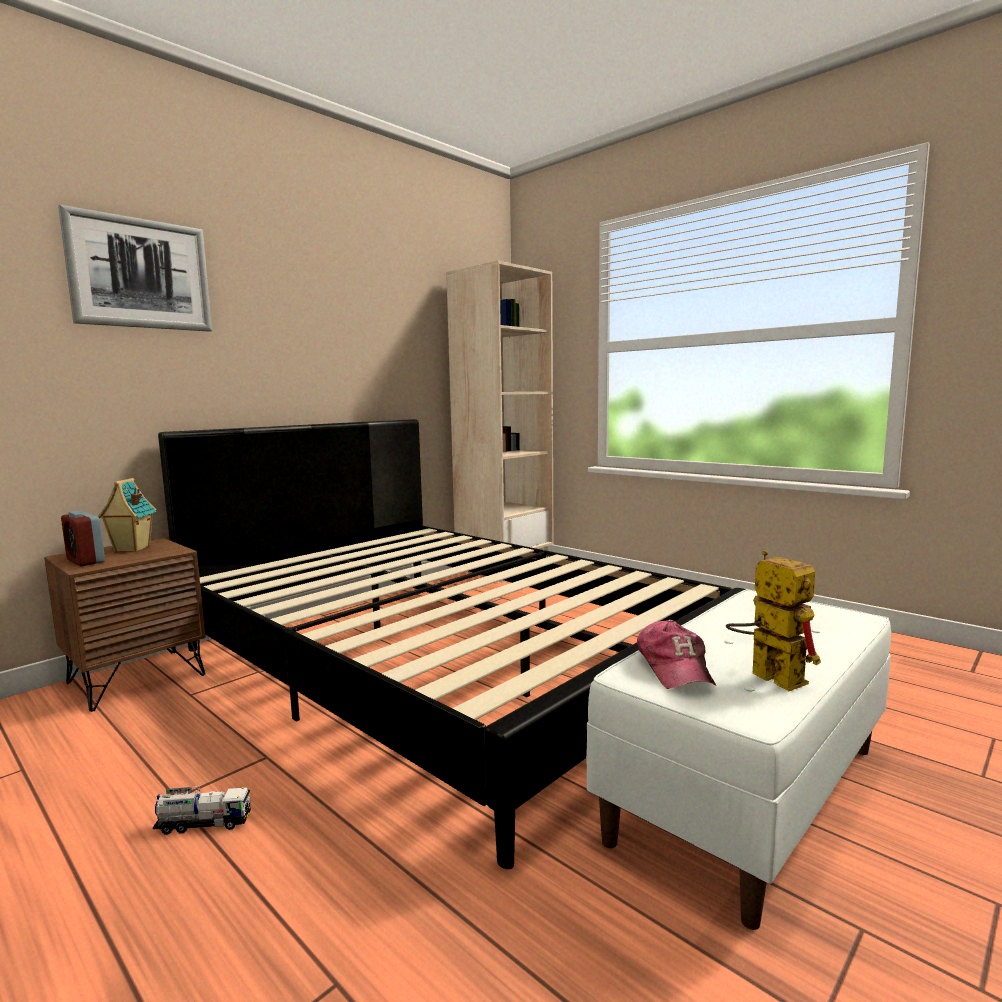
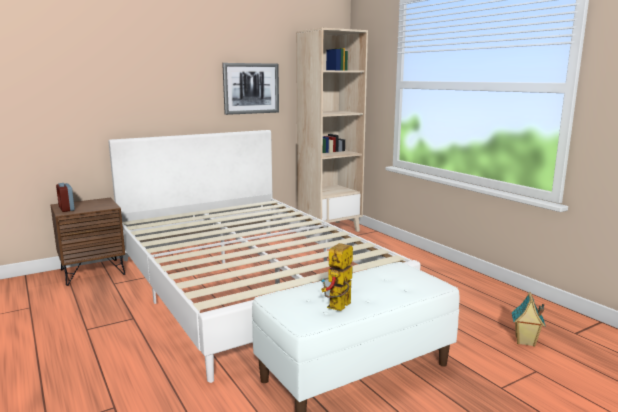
camera: 15 degrees right, 5 degrees up
(131, 549) = (91, 203): toy house -> toy house (525, 341)
(140, 274) = (100, 51): picture -> picture (251, 88)
(204, 823) = (93, 342): toy truck -> none
(442, 662) = (249, 283): black bed -> white bed
(675, 668) = (299, 298): cap -> none
(766, 676) = (338, 308): toy robot -> toy robot turned 135 degrees counterclockwise

